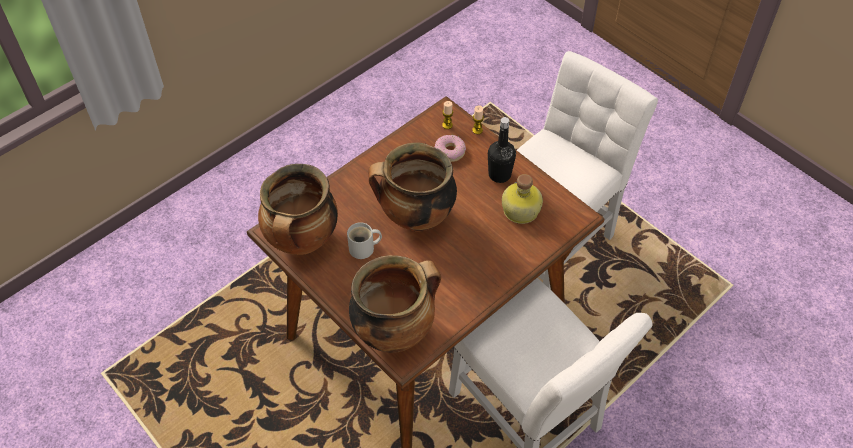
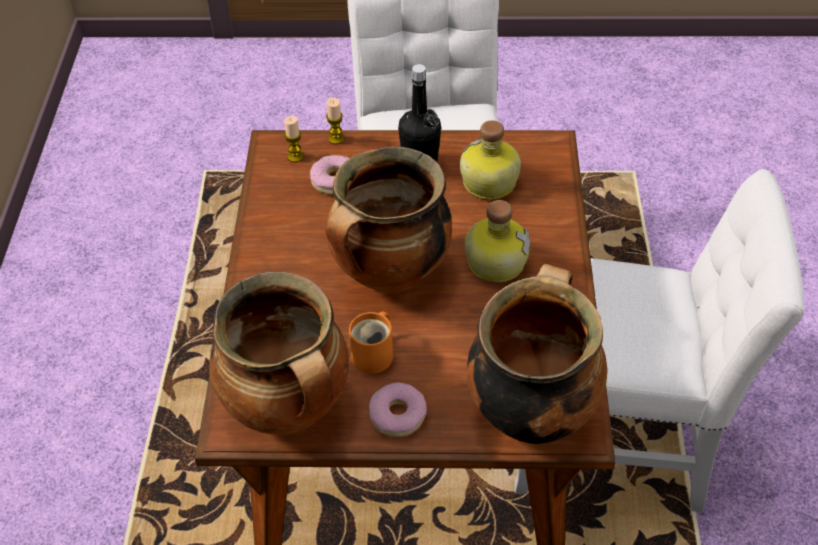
camera: 45 degrees left, 5 degrees down
(339, 282) = (397, 415): none -> donut
(364, 249) = (375, 354): white mug -> orange mug
(470, 251) = (494, 261): none -> bottle

